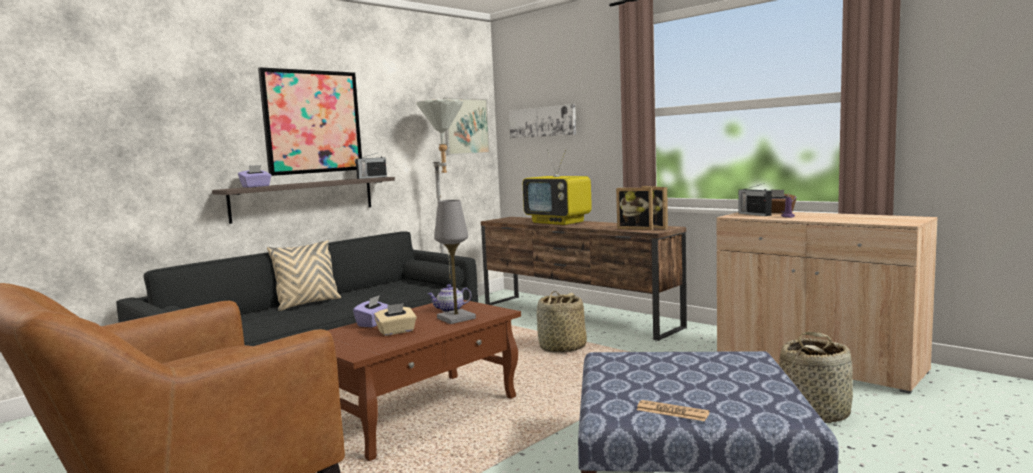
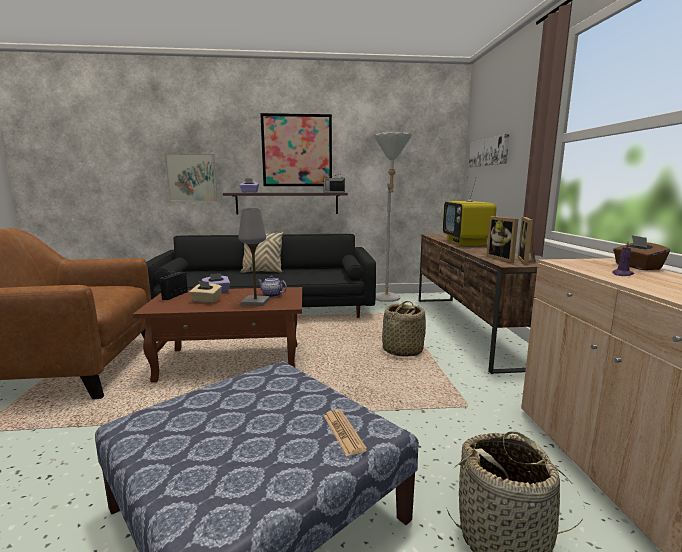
camera: 40 degrees right, 5 degrees up
(466, 126) = (432, 156): picture -> picture (191, 178)
(672, 412) = (152, 449): newspaper -> newspaper (343, 432)
(754, 214) = (594, 264): radio -> radio (175, 295)

